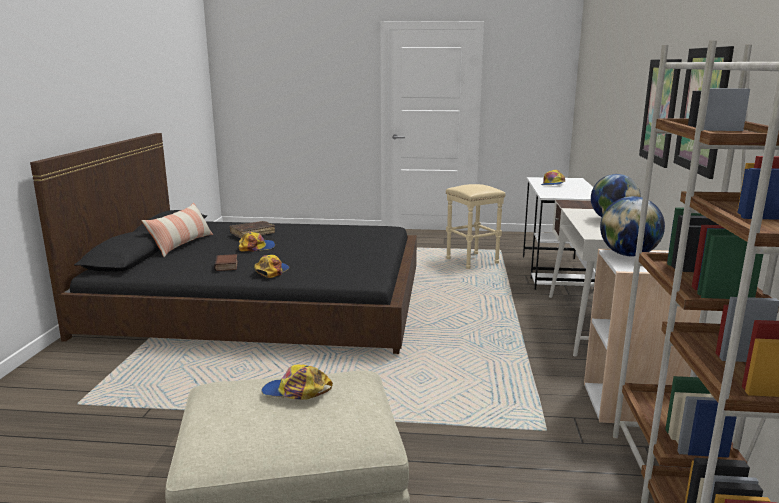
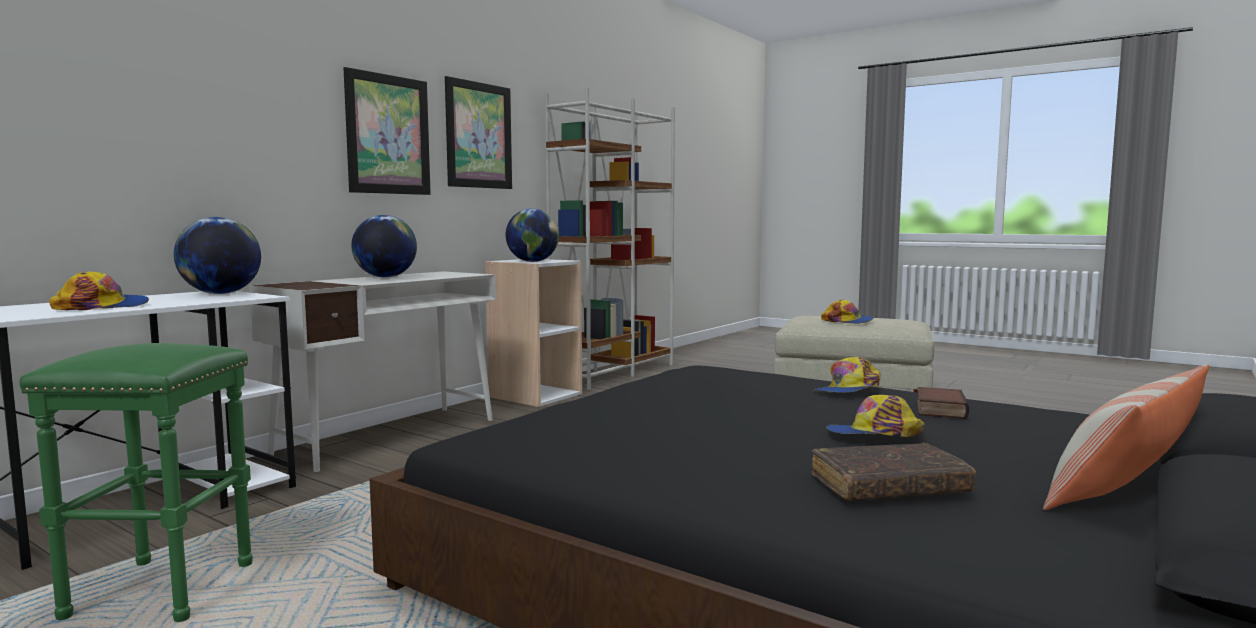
camera: 150 degrees left, 10 degrees down
(471, 261) = (162, 591): beige stool -> green stool
(578, 195) = (221, 293): none -> globe

